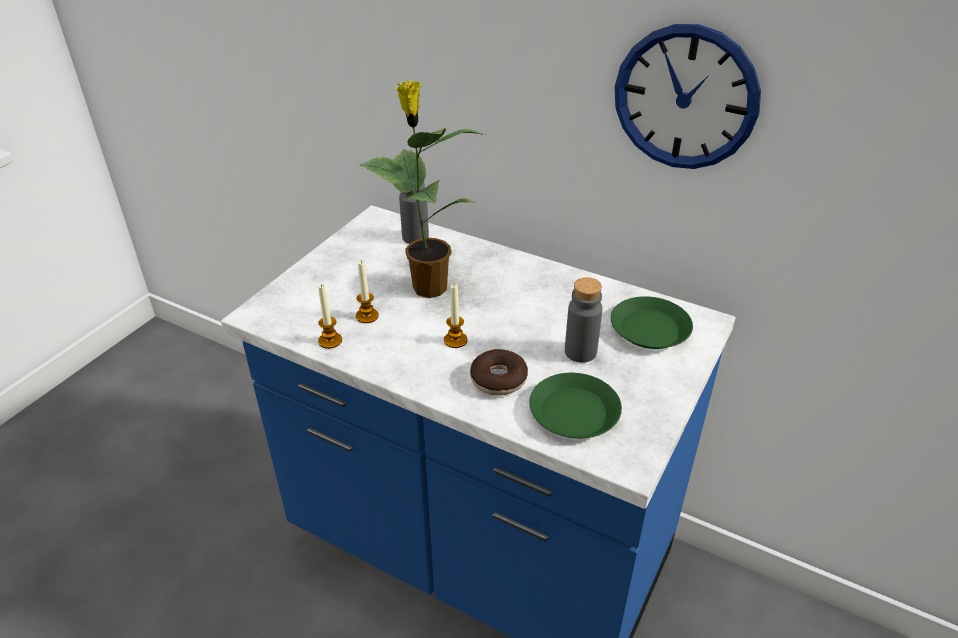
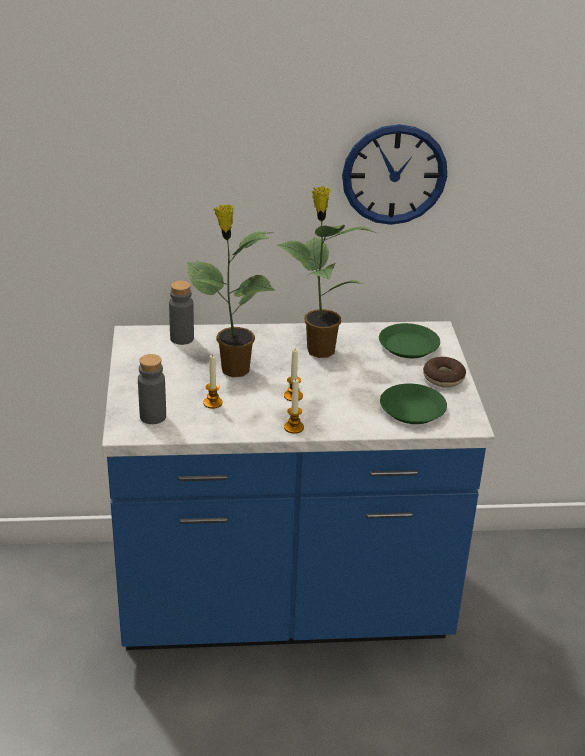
camera: 35 degrees left, 5 degrees down
(330, 341) = (206, 427): candle -> candle (294, 427)
(498, 379) = (347, 408): donut -> donut (443, 378)
(540, 297) = (319, 349): none -> potted plant
(580, 352) = (380, 374): grey bottle -> grey bottle (153, 416)

